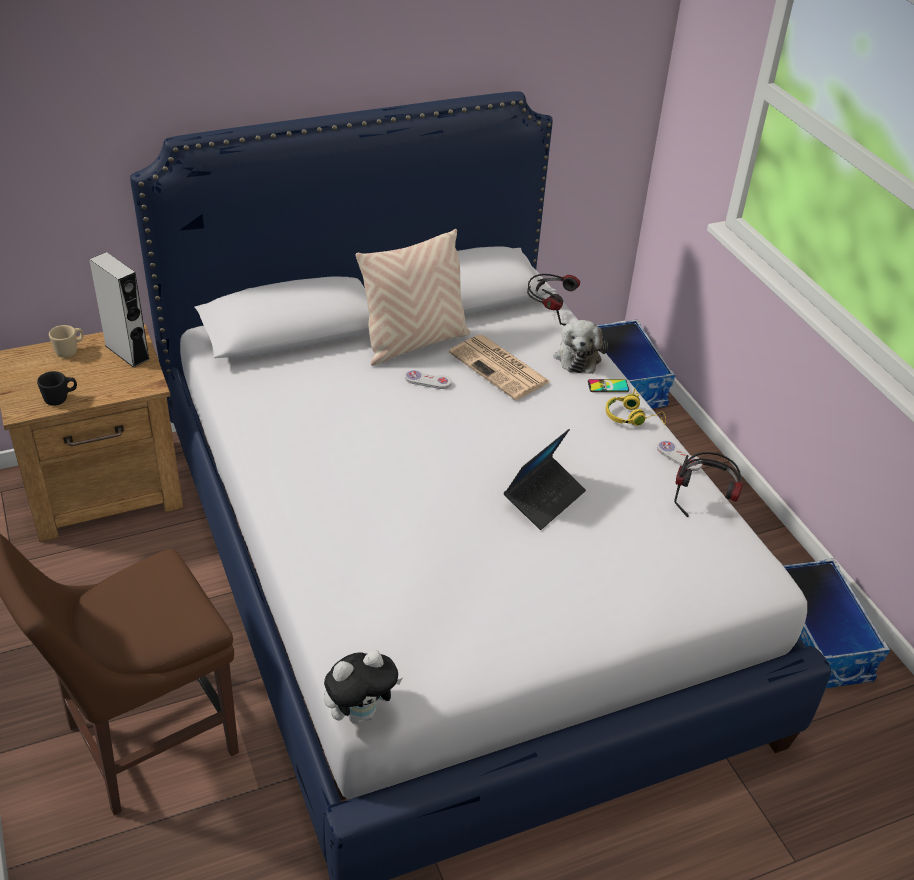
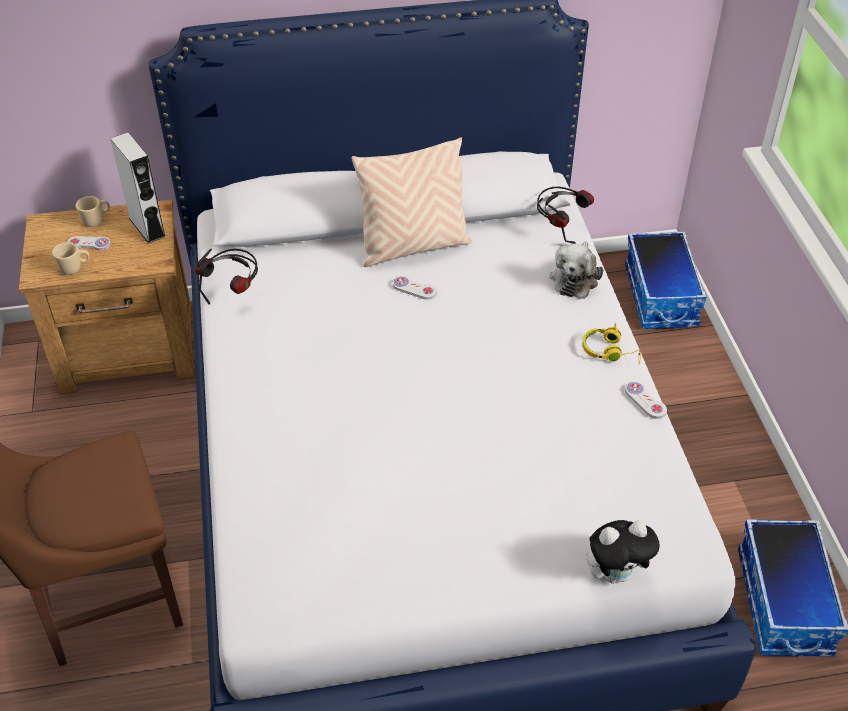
camera: 15 degrees right, 5 degrees up
(60, 399) = (75, 268): black mug -> beige mug
(68, 374) = (89, 244): none -> white game controller
(361, 712) = (246, 625): plush toy -> plush toy (616, 573)
(500, 368) = (491, 283): newspaper -> none
(544, 498) = (491, 429): laptop -> none
(608, 386) = (596, 314): phone -> none
(704, 501) = (656, 453): headphones -> headphones (234, 293)

